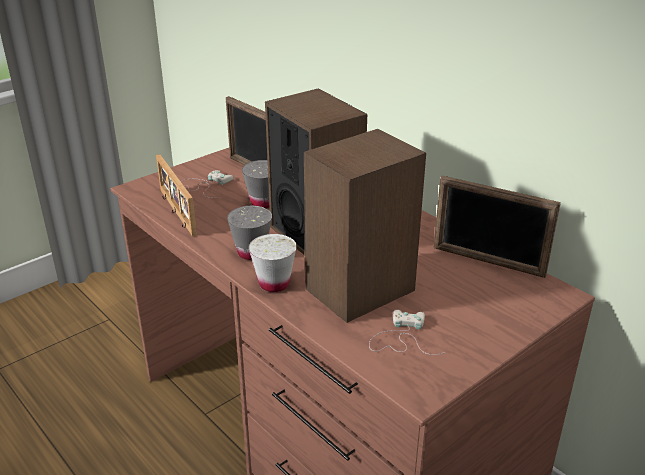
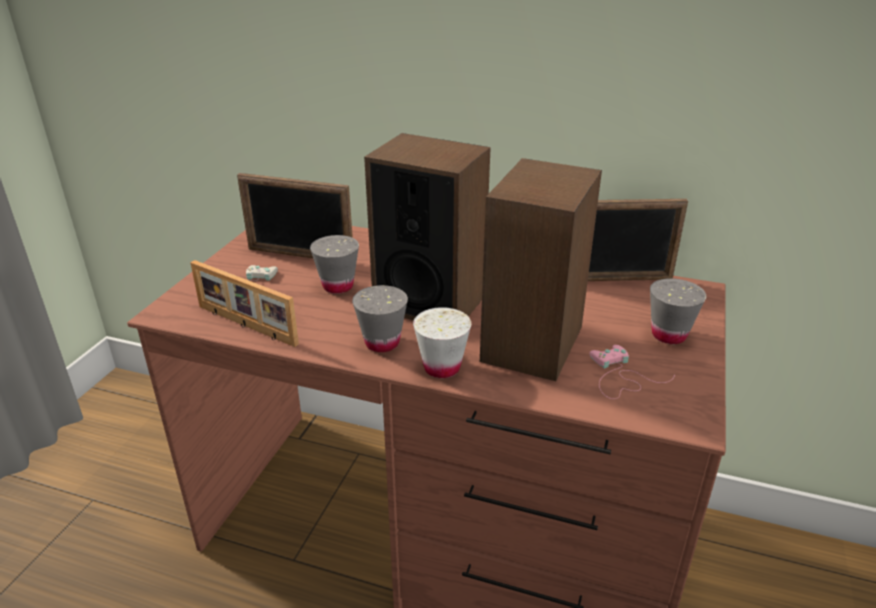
camera: 30 degrees left, 0 degrees up
(401, 338) = (620, 377): white game controller -> pink game controller
(483, 321) = (668, 335): none -> grey cup

